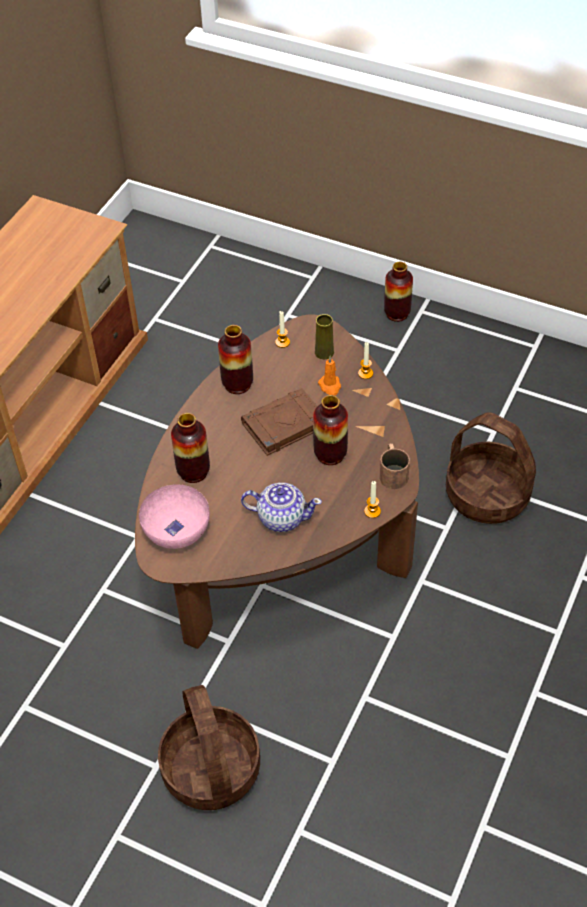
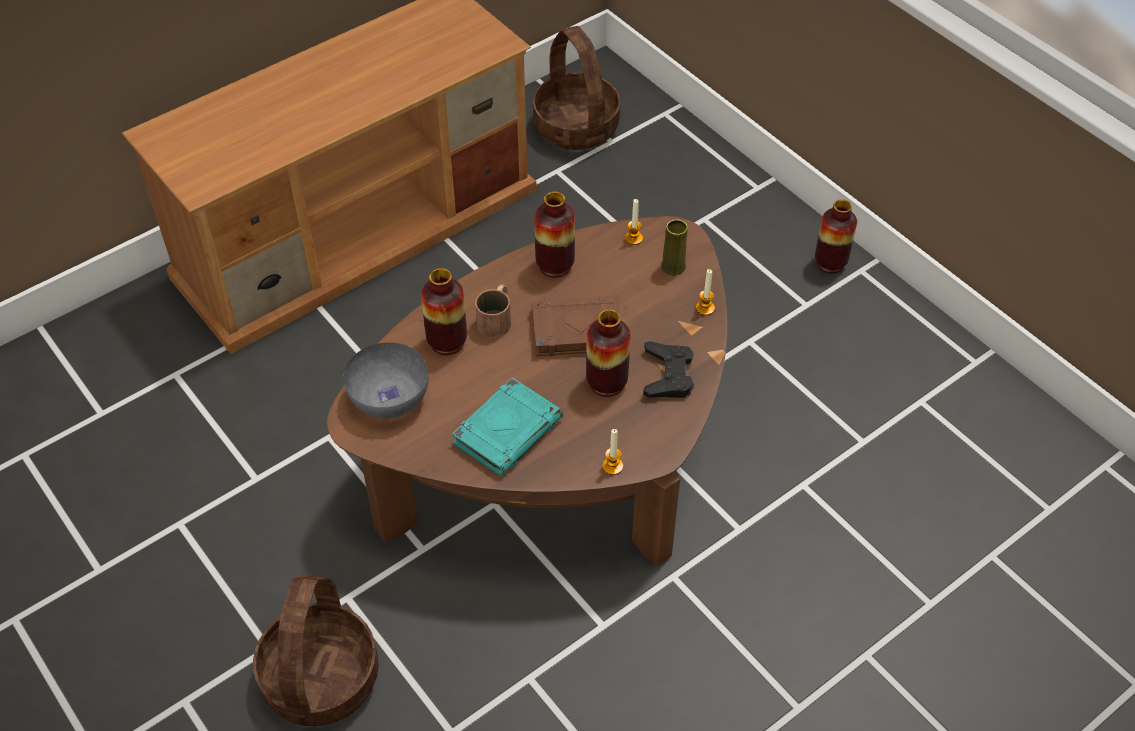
camera: 25 degrees right, 0 degrees up
(176, 531) = (388, 398): pink bowl -> grey bowl
(281, 517) = (508, 430): teapot -> turquoise book
(330, 386) = (655, 307): orange candle -> none
(370, 431) = (668, 375): none -> black game controller
(392, 471) = (664, 431): brown mug -> brown mug (497, 318)
(488, 494) = (811, 511): basket -> basket (577, 126)

